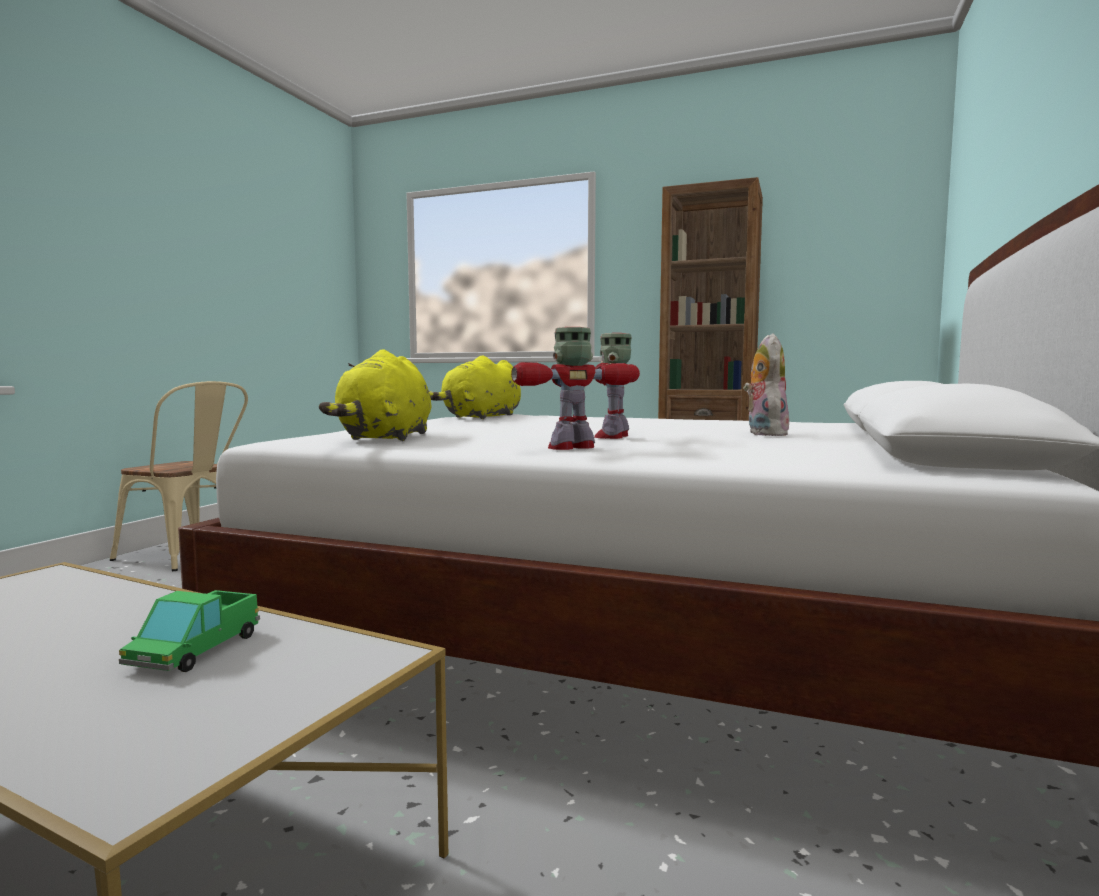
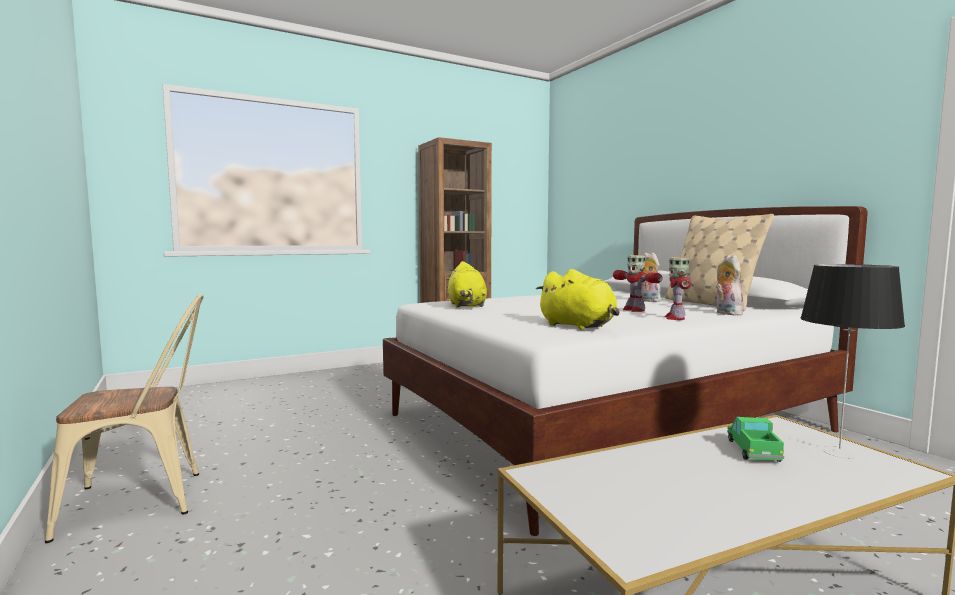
camera: 50 degrees left, 0 degrees up
(195, 650) = (753, 450): toy truck -> toy truck turned 135 degrees counterclockwise
(223, 713) = (840, 453): none -> table lamp
(720, 455) = (726, 313): none -> plush toy
(837, 447) = (710, 304): none -> beige pillow

